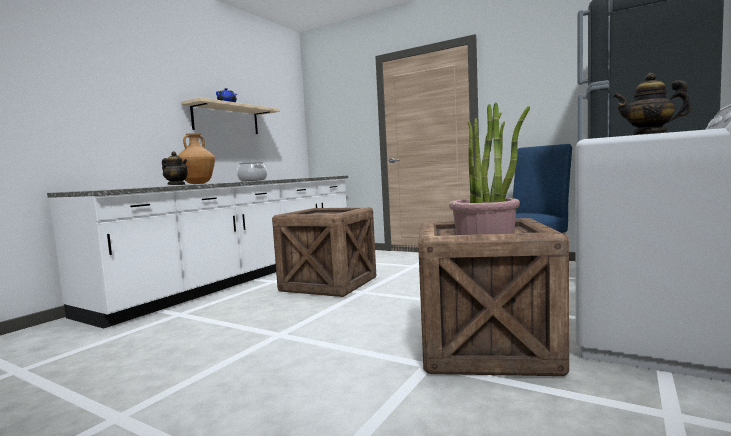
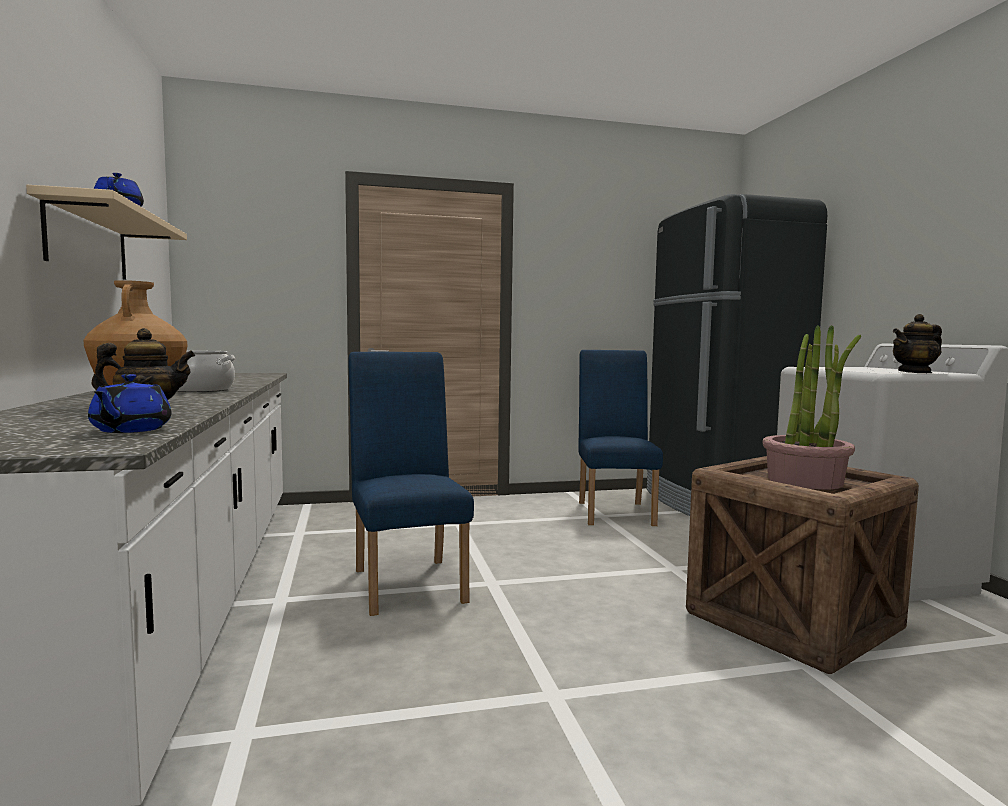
camera: 45 degrees left, 0 degrees up
(136, 187) = (130, 430): none -> blue teapot
(330, 284) = (408, 581): crate -> blue chair

